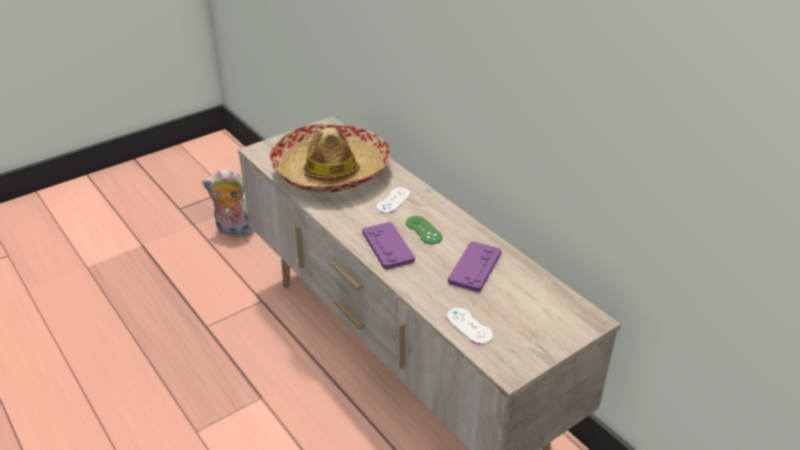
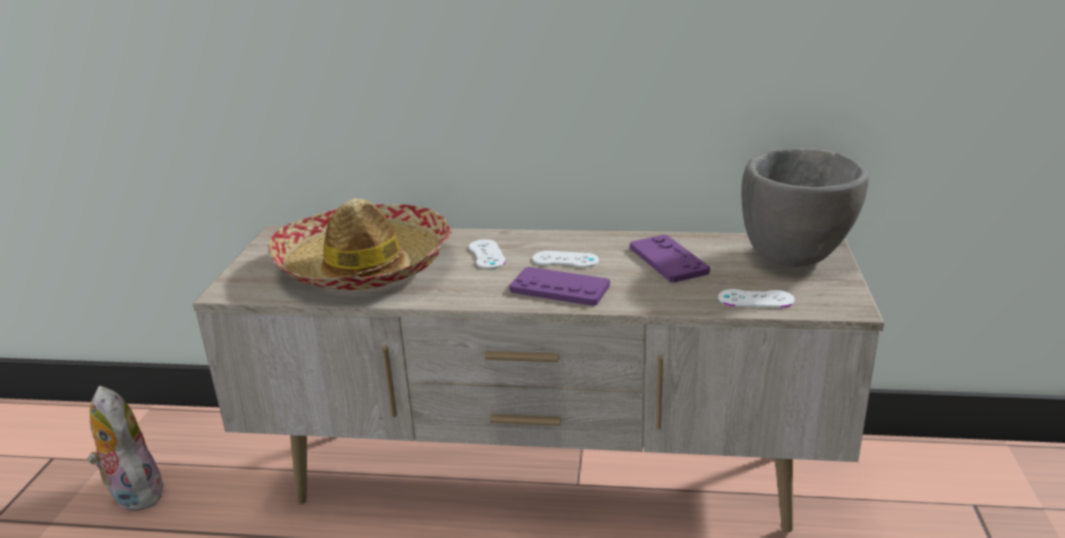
camera: 45 degrees left, 10 degrees down
(233, 231) = (132, 493): plush toy -> plush toy turned 90 degrees clockwise
(423, 230) = (565, 260): green game controller -> white game controller
(550, 317) = (796, 257): none -> grey bowl

